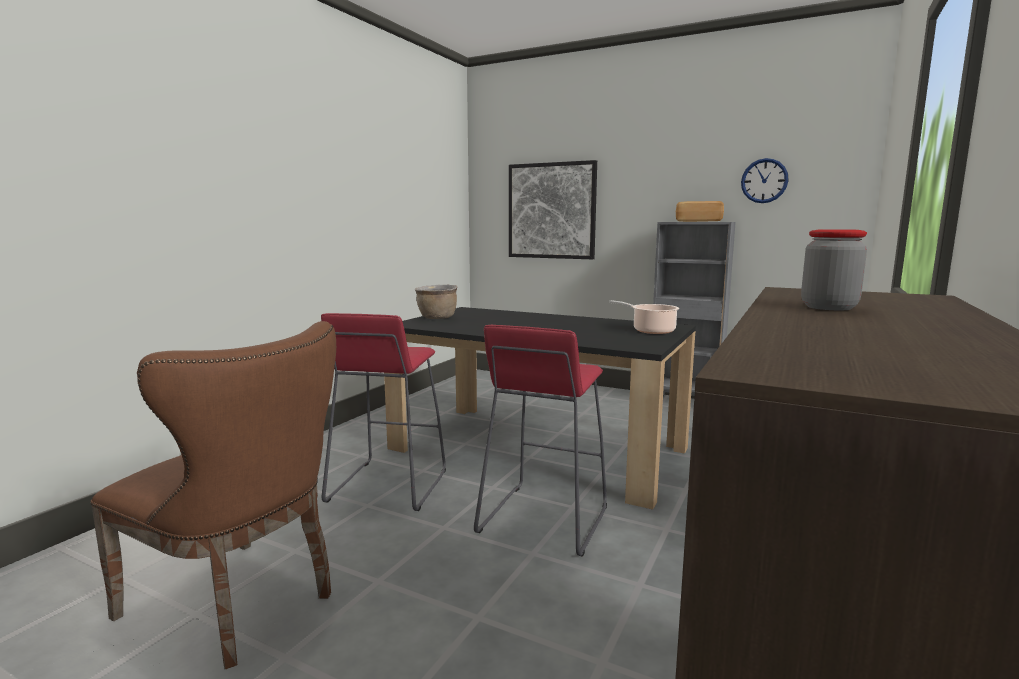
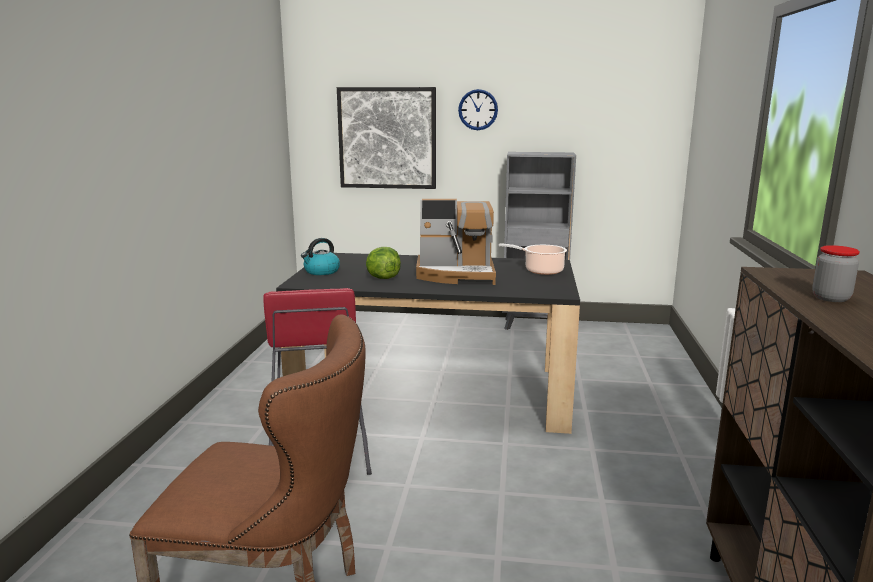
camera: 20 degrees left, 5 degrees up
(437, 318) = (321, 272): brown cooking pot -> kettle
(484, 325) = (383, 278): none -> lettuce
(543, 519) = (488, 460): red stool -> none
(558, 328) = (456, 274): none -> coffee machine
(698, 221) = (542, 152): bread -> none
(764, 181) = (597, 114): wall clock -> wall clock (478, 109)

